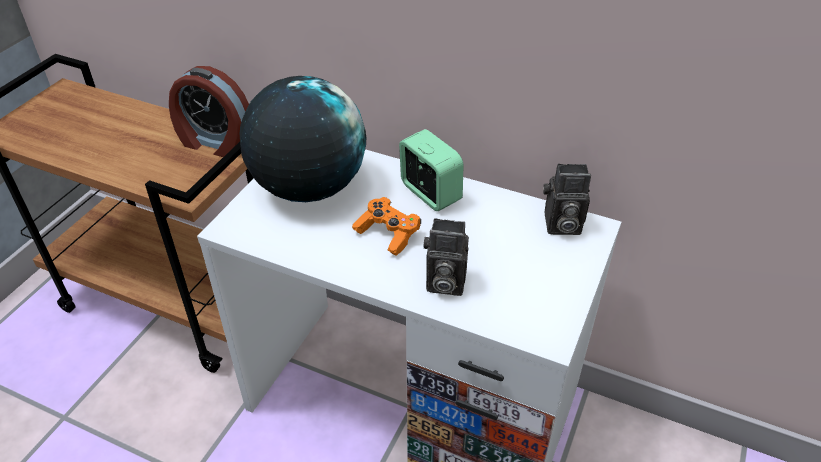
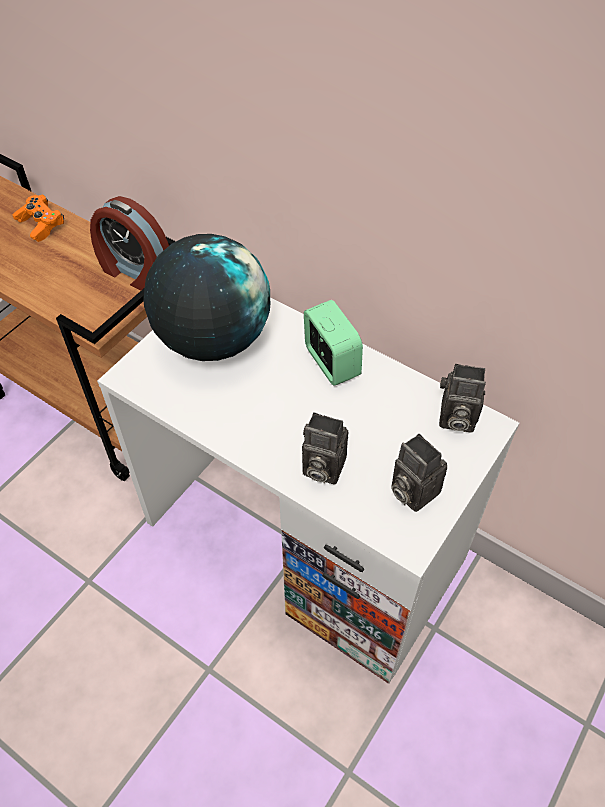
camera: 10 degrees right, 10 degrees up
(388, 234) = (279, 404): orange game controller -> orange game controller (41, 225)
(537, 291) = (411, 490): none -> camera

